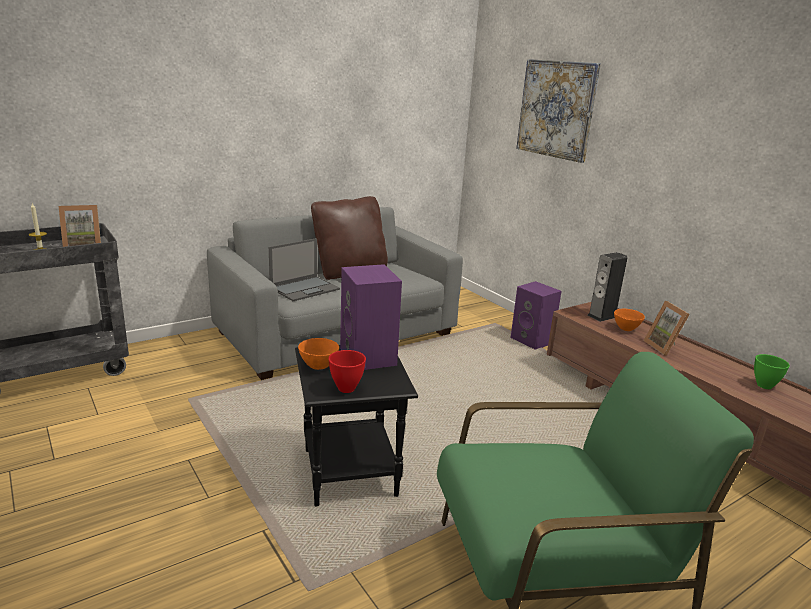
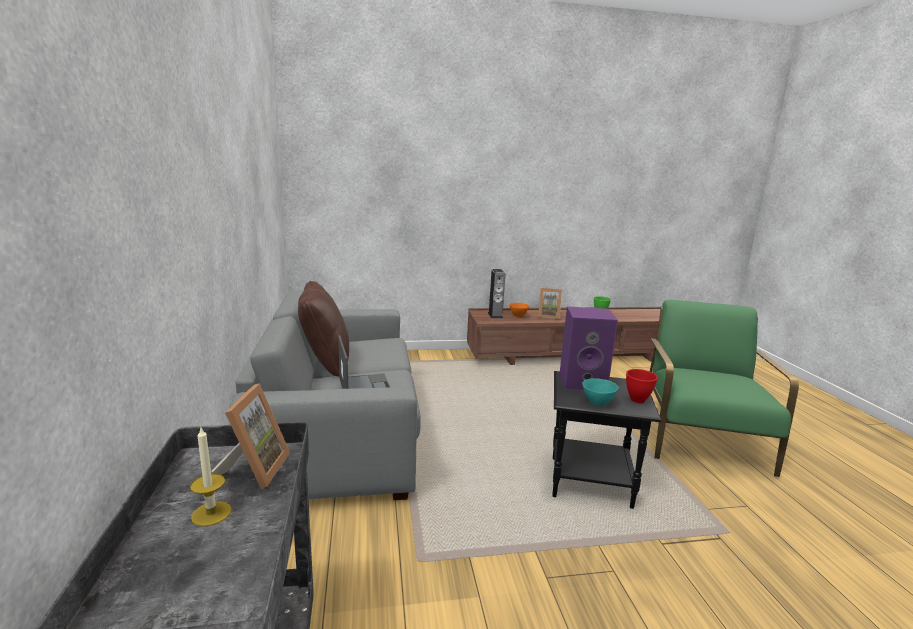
camera: 65 degrees left, 5 degrees down
(319, 366) = (597, 403): orange bowl -> turquoise bowl
(532, 341) = (434, 359): purple speaker -> none
(557, 109) = (399, 174): picture -> none

